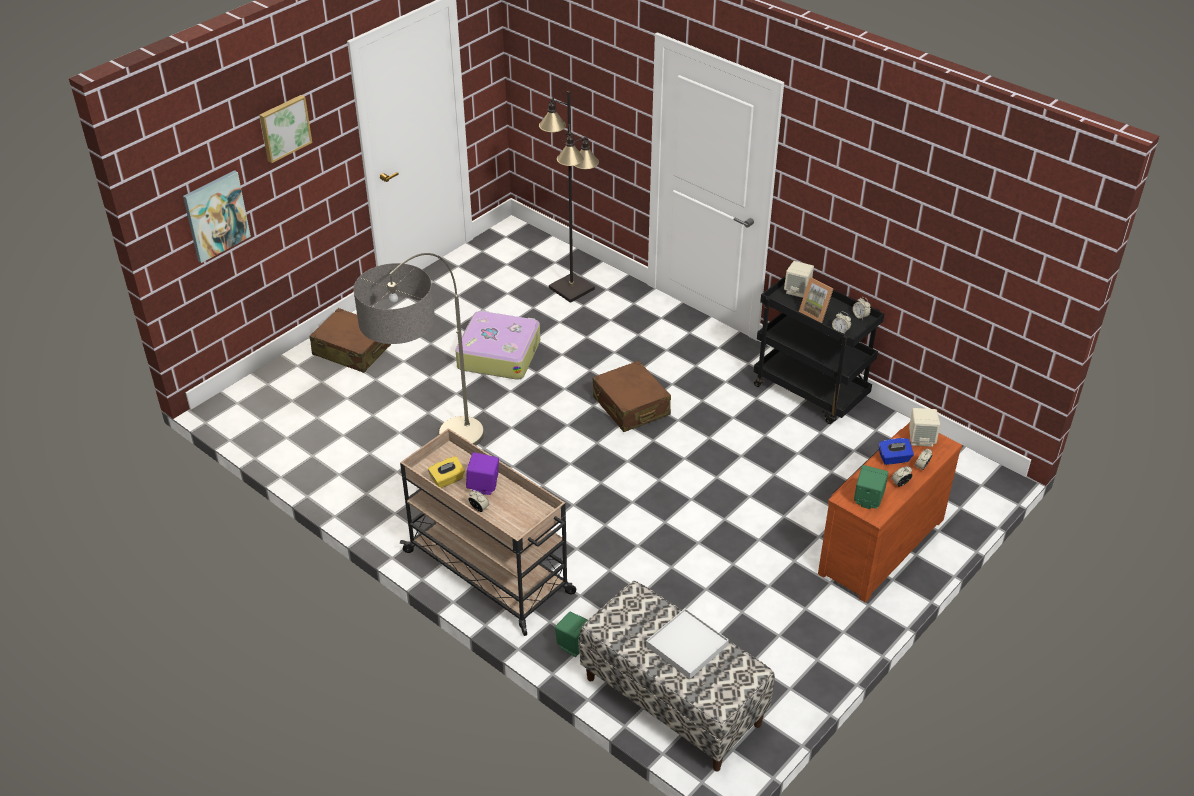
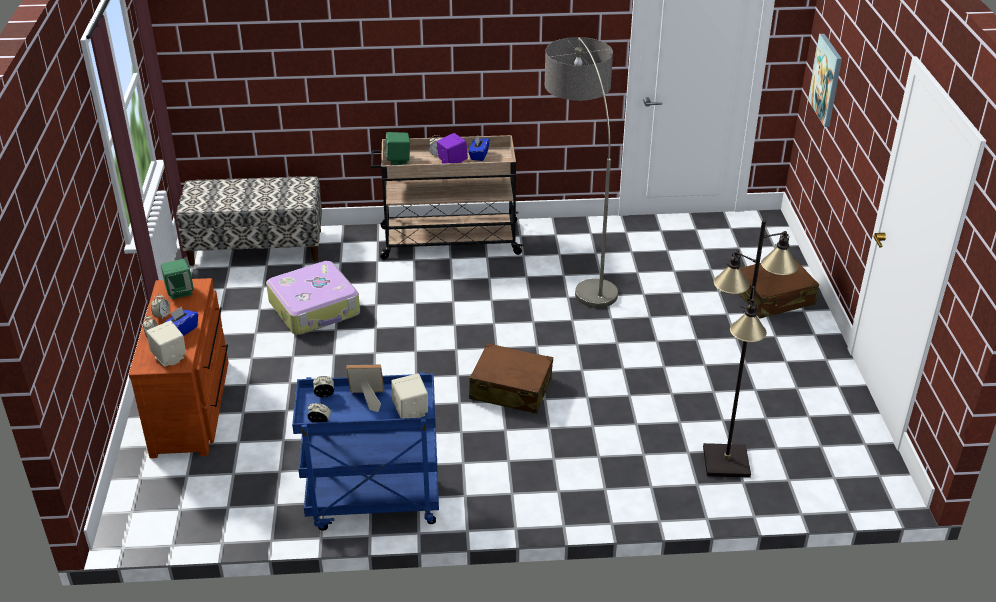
camera: 135 degrees right, 5 degrees down
(284, 127) = (866, 70): picture -> none
(447, 480) = (479, 155): yellow tissue box -> blue tissue box
(498, 354) = (674, 362): suitcase -> suitcase (315, 308)
(574, 645) = (348, 239): green speaker -> green speaker (398, 160)
(687, 645) = (242, 197): white tray -> none
(811, 392) = (373, 504): black cart -> blue cart

